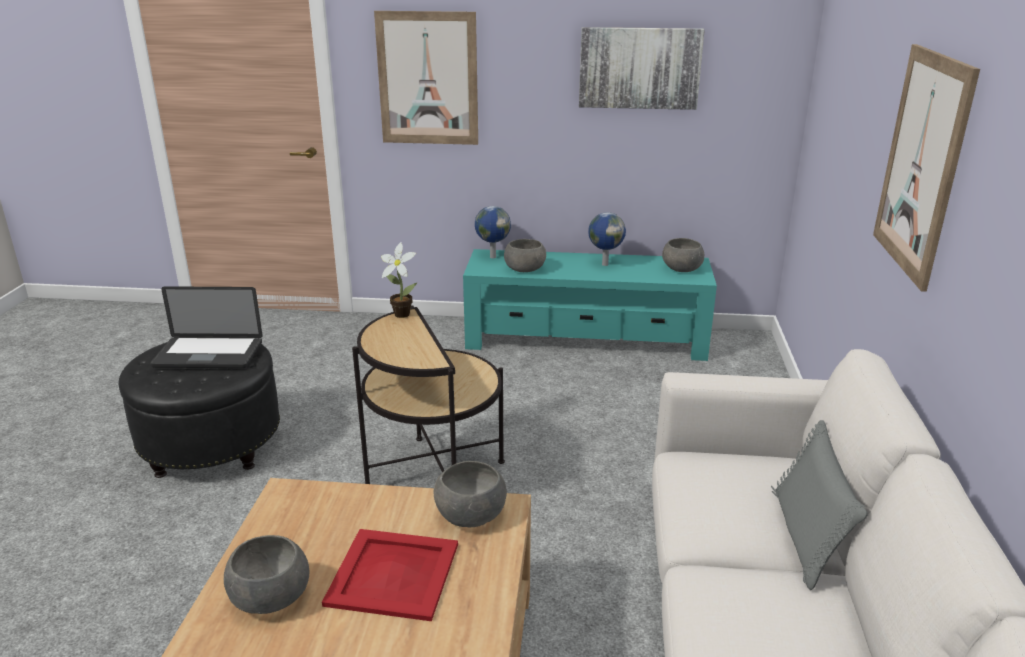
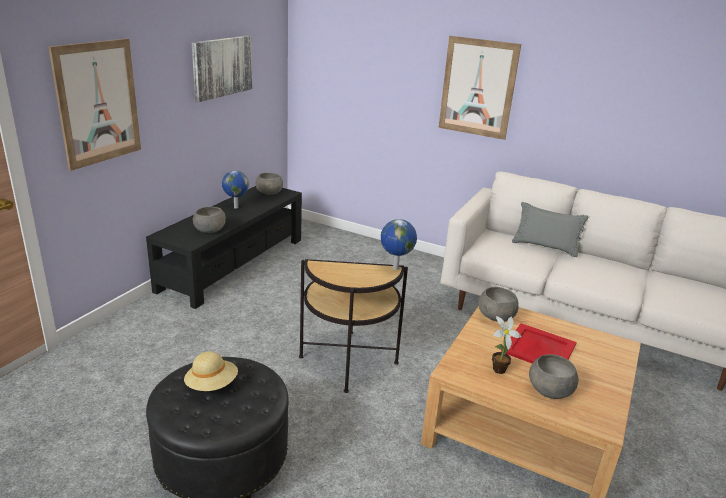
camera: 70 degrees left, 0 degrees up
(208, 354) = (212, 385): laptop -> beige hat
(400, 313) = (312, 266): potted plant -> potted plant (497, 370)
(492, 257) = (172, 234): globe -> globe (395, 268)
(586, 338) = (233, 263): turquoise tv stand -> black tv stand

